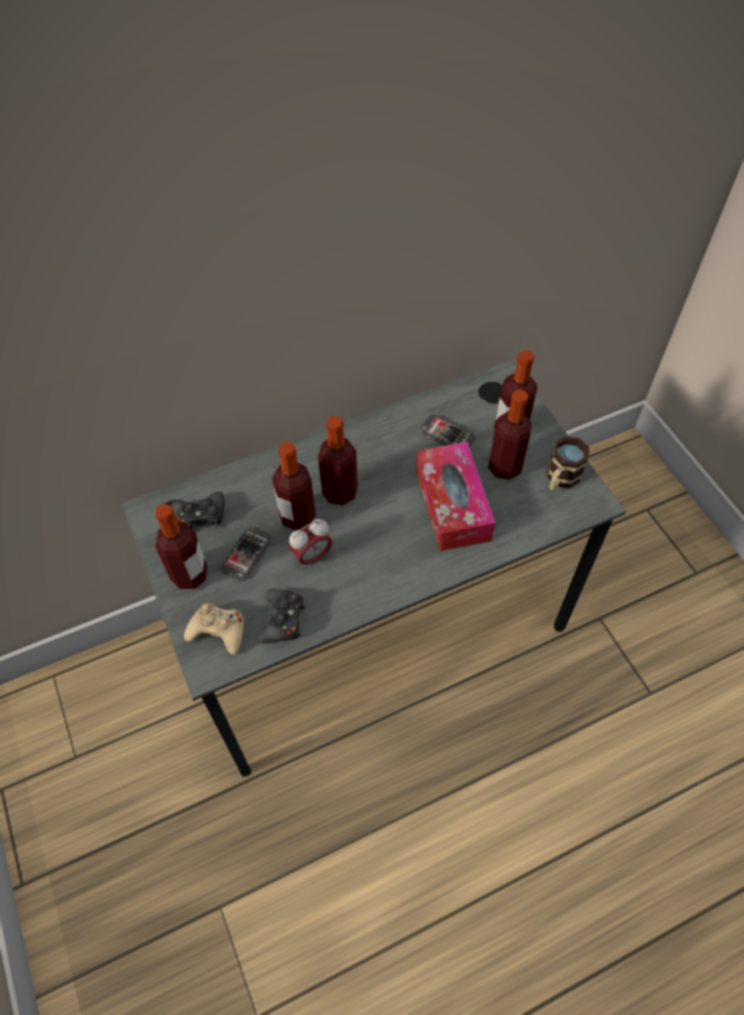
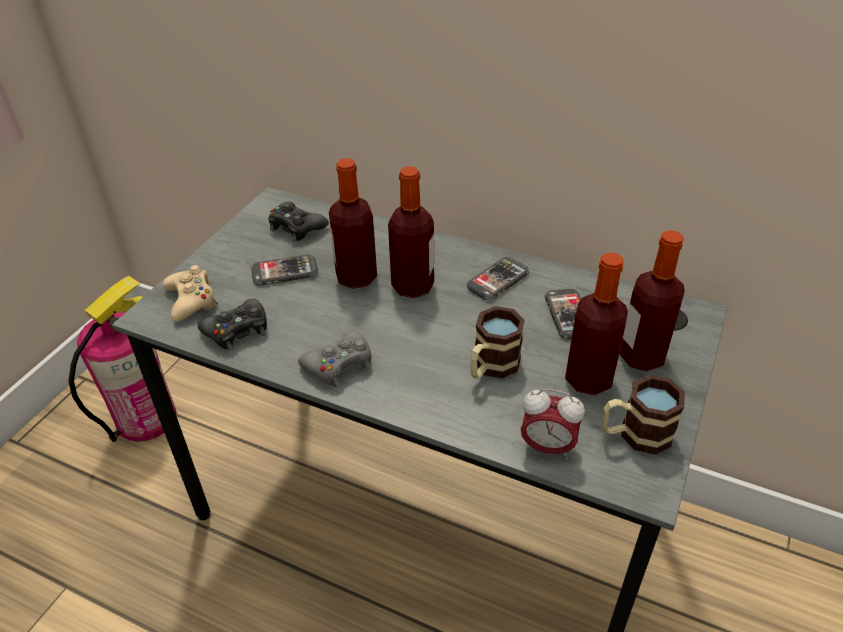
camera: 50 degrees right, 15 degrees down
(103, 761) = (146, 418): none -> fire extinguisher
(189, 574) = (233, 254): bottle -> none
(312, 556) = (324, 309): alarm clock -> alarm clock (547, 447)
(375, 581) = (339, 365): none -> grey game controller
(381, 444) = (497, 280): none -> phone
(452, 504) = (491, 367): tissue box -> mug

